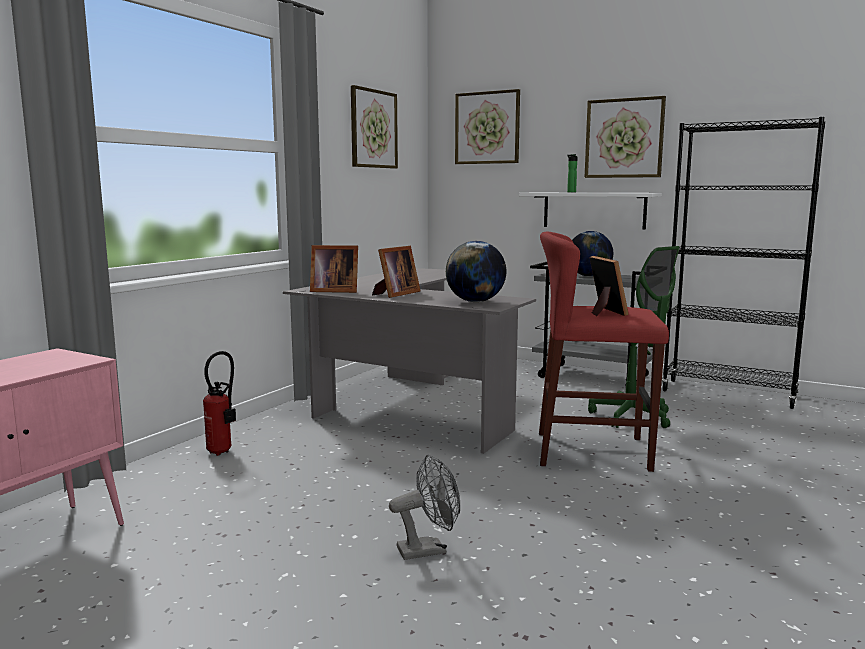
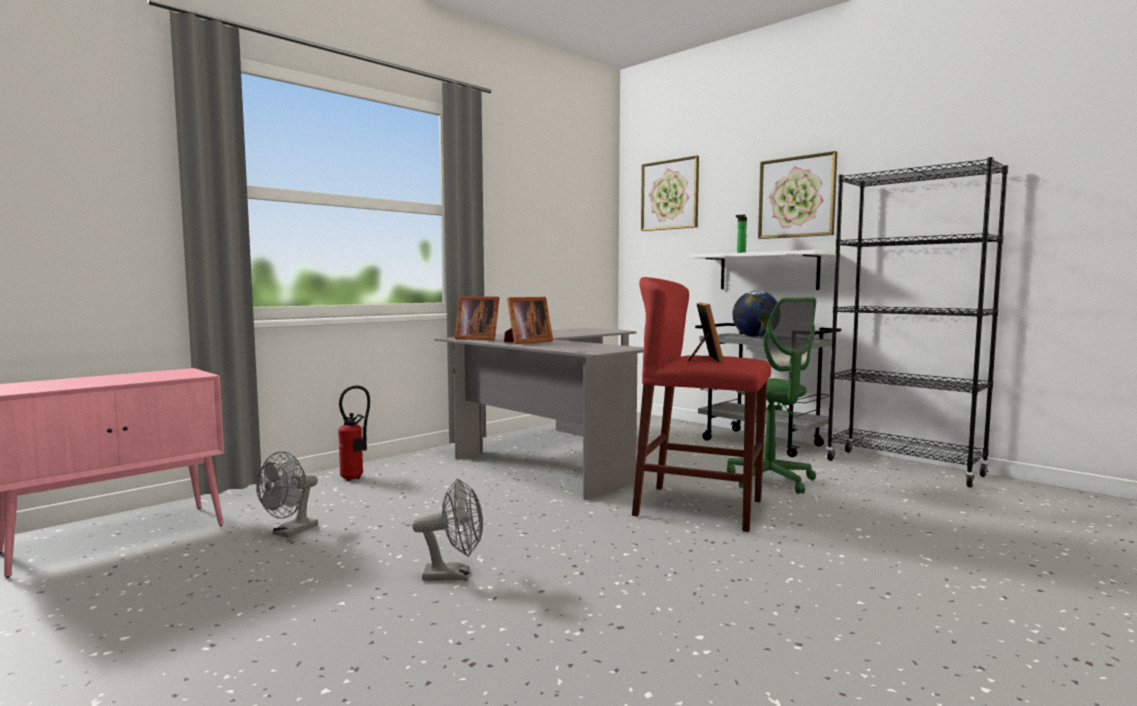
camera: 15 degrees right, 5 degrees down
(211, 524) = (290, 532): none -> grey fan
(373, 129) = (553, 197): picture -> none
(475, 301) = (587, 348): globe -> none

